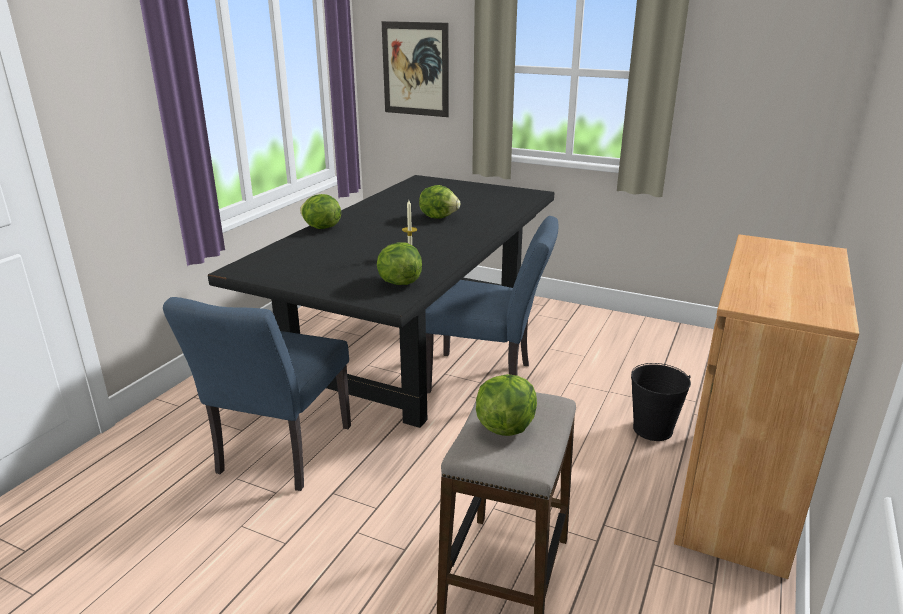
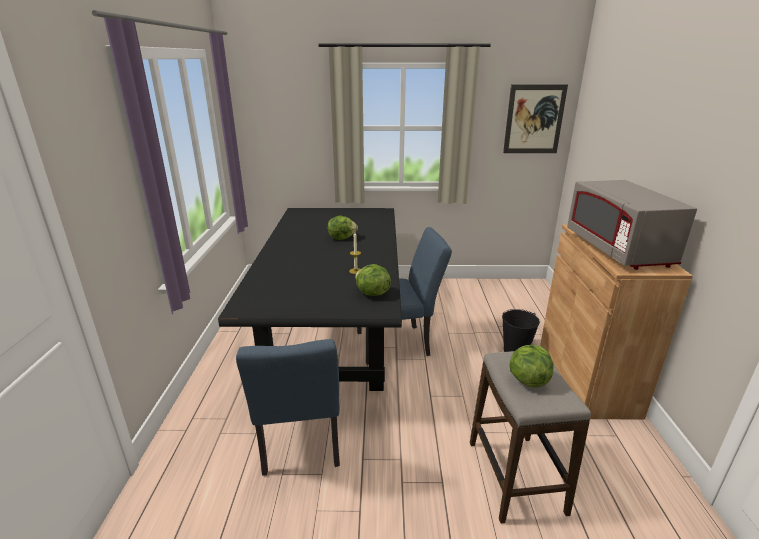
camera: 25 degrees left, 0 degrees up
(321, 228) = (266, 261): lettuce -> none
(415, 69) = (281, 131): picture -> picture (534, 119)
(777, 278) = (617, 249): none -> grey microwave

